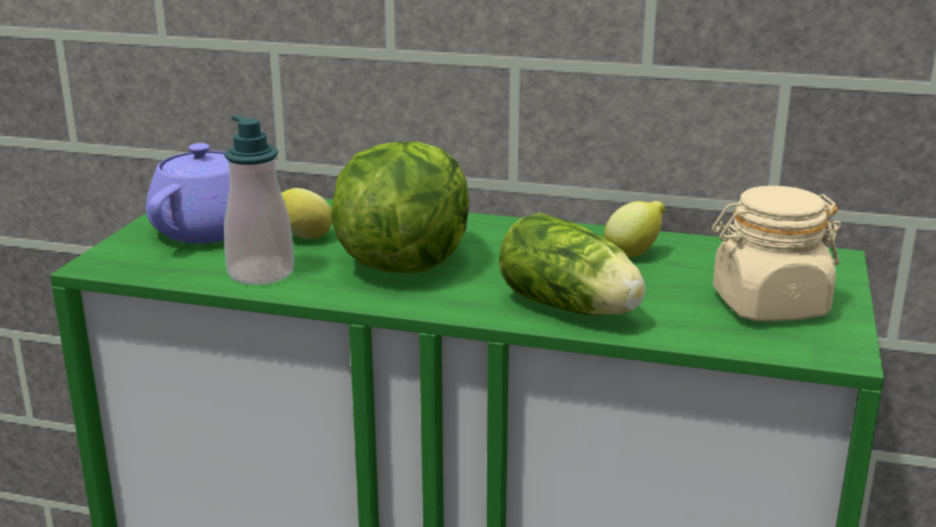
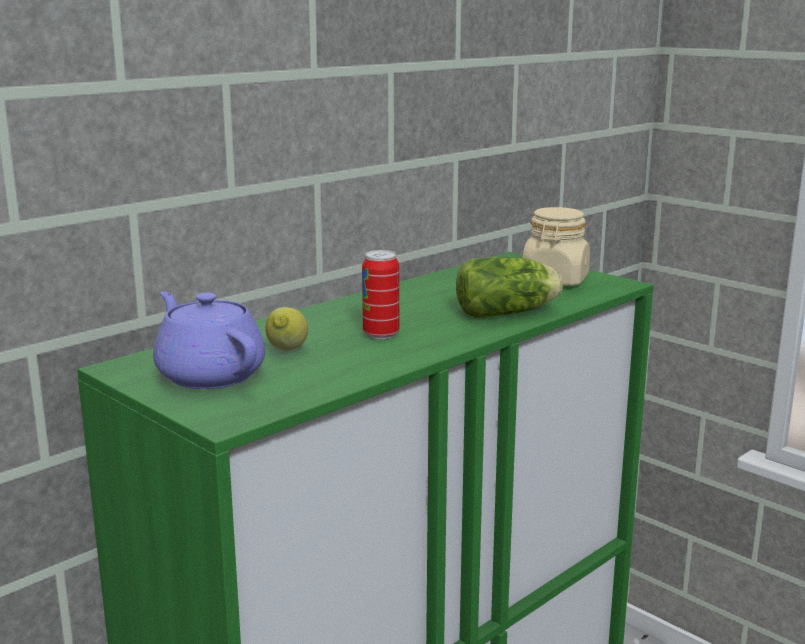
camera: 60 degrees left, 5 degrees down
(261, 273) = (336, 373): soap dispenser -> none
(402, 263) = (381, 334): lettuce -> can
(633, 254) = (450, 286): lemon -> none

